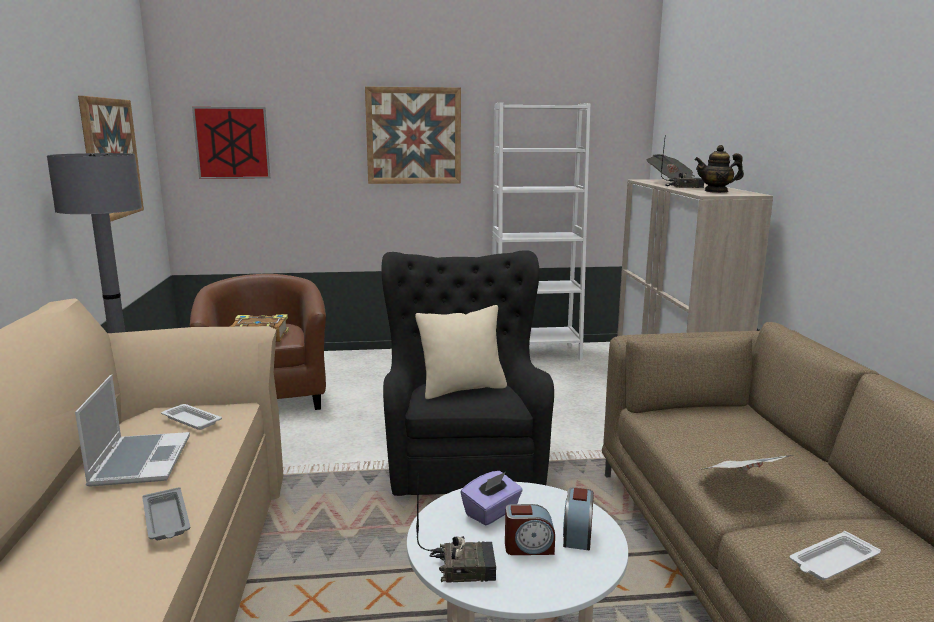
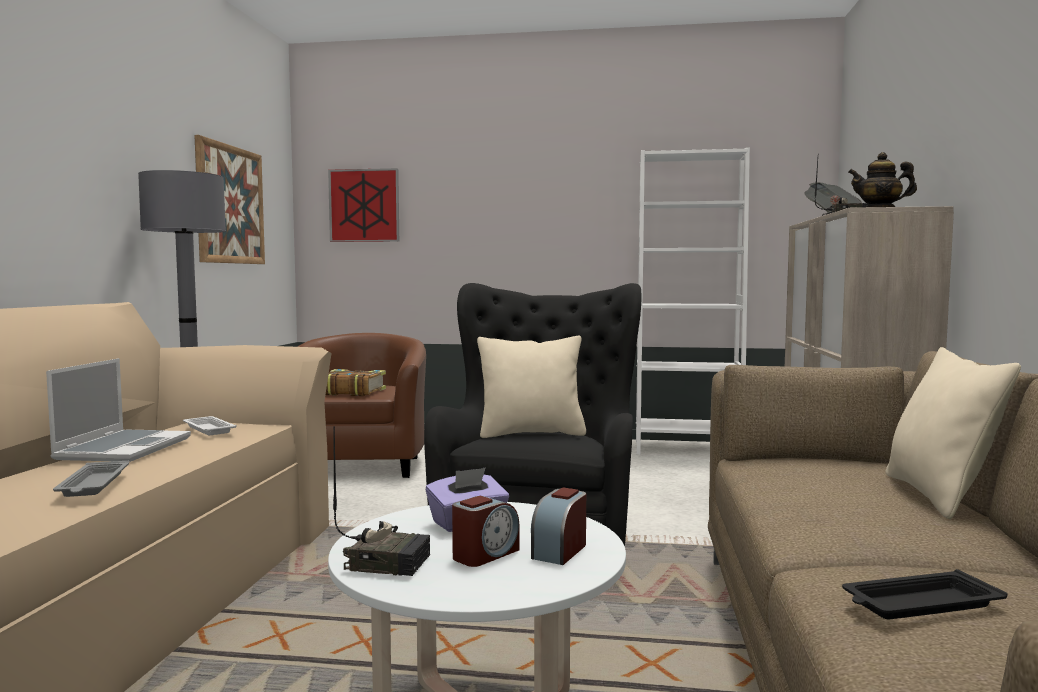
camera: 15 degrees right, 10 degrees down
(413, 136) = (550, 195): picture -> none
(529, 547) = (485, 554): alarm clock -> alarm clock turned 60 degrees counterclockwise
(739, 484) = (826, 522): newspaper -> none
(790, 444) = (939, 496): none -> beige pillow
(832, 562) = (919, 604): white tray -> black tray

